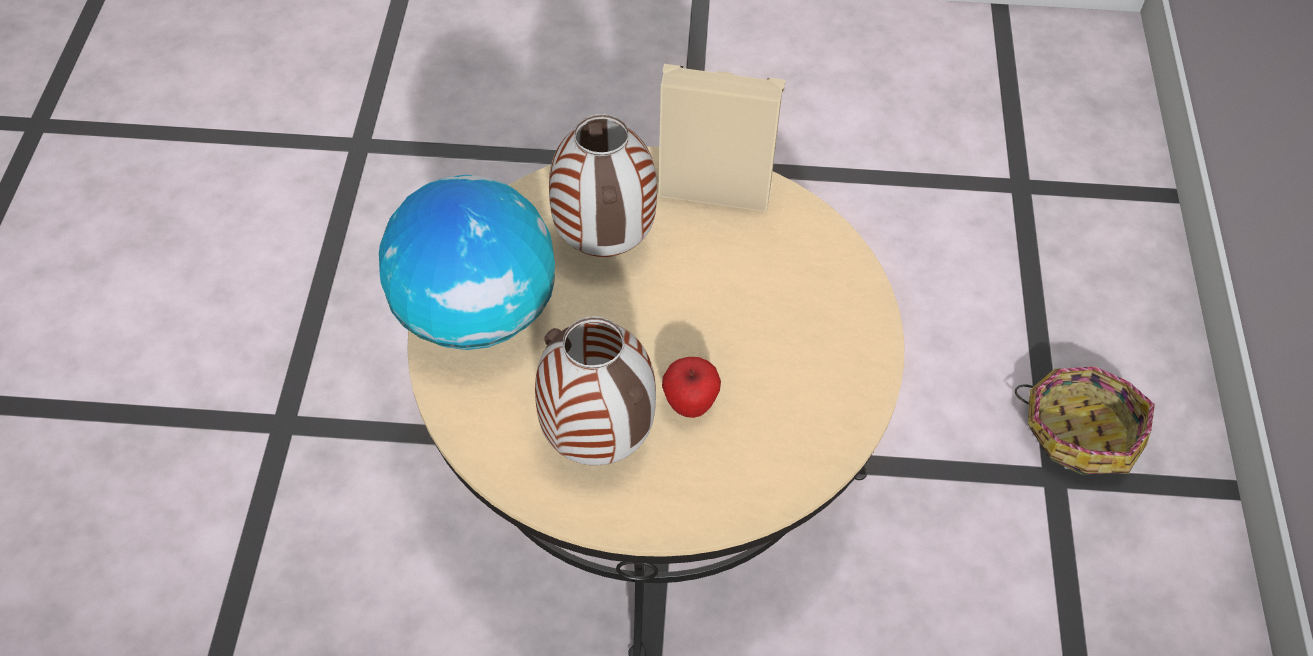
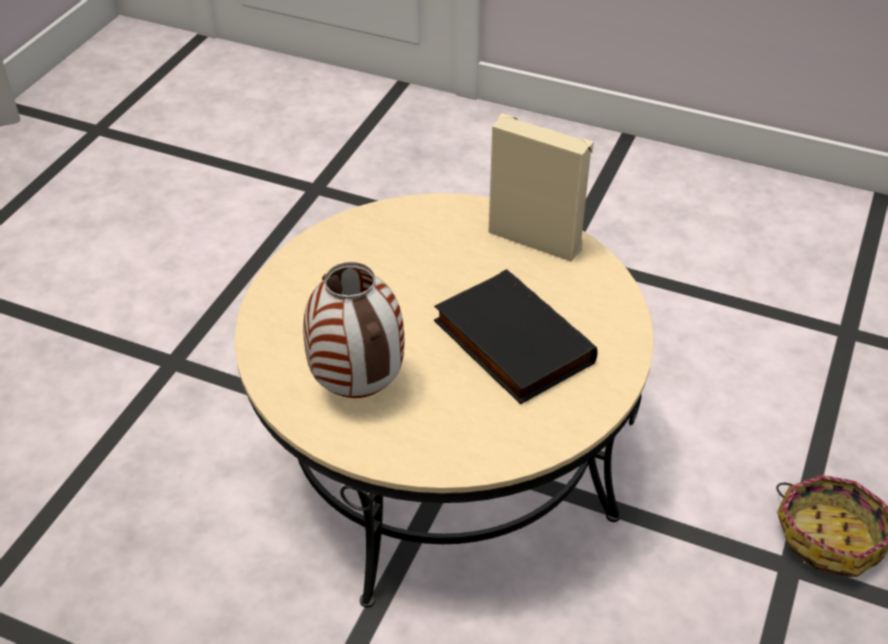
camera: 20 degrees right, 10 degrees down
(475, 313) = (308, 279): globe -> none
(606, 245) = (431, 257): vase -> none
(690, 405) = (444, 381): apple -> none
(741, 336) = (509, 343): none -> black book

